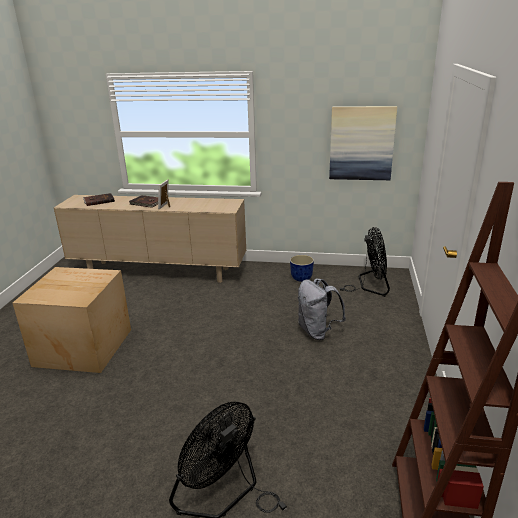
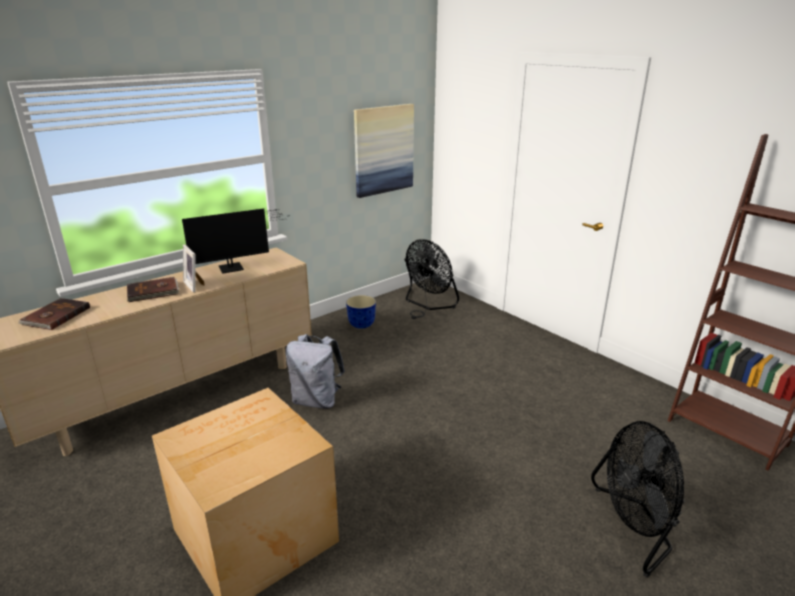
camera: 50 degrees left, 0 degrees up
(200, 203) = (235, 267): none -> monitor
(317, 332) = (461, 362): grey backpack -> grey backpack (317, 400)

